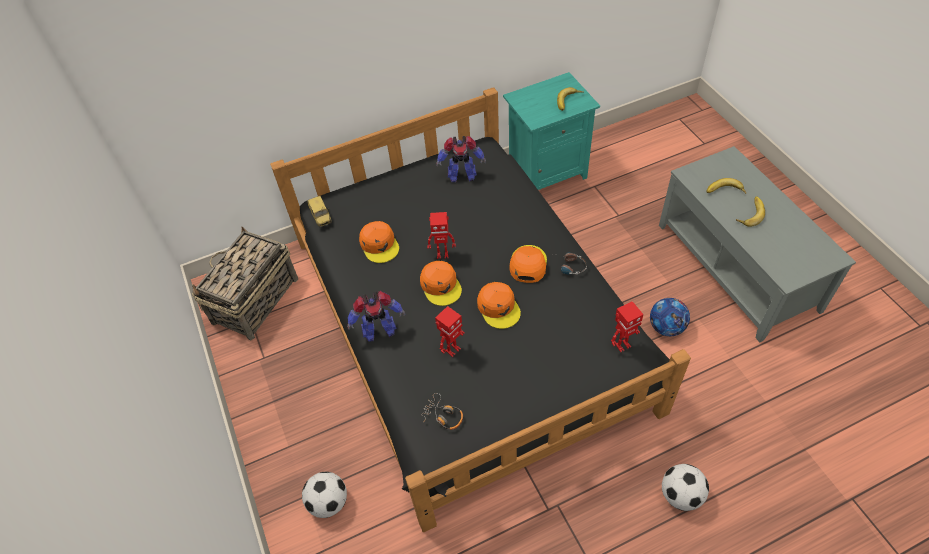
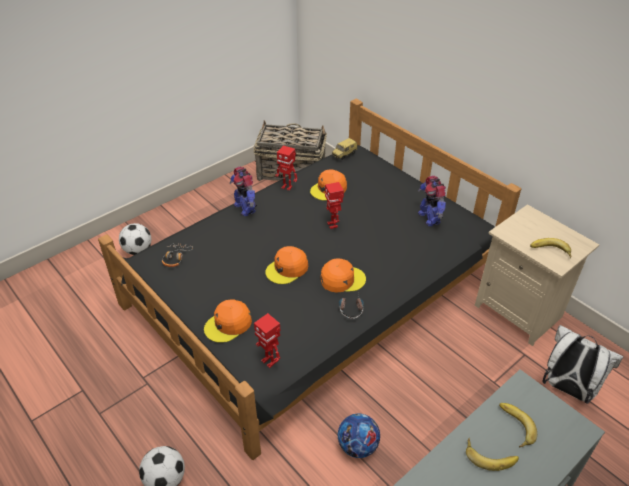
camera: 70 degrees right, 10 degrees down
(441, 286) = (299, 231): orange cap -> orange cap (228, 324)
(452, 350) = (237, 250): toy robot -> toy robot (287, 187)
(546, 172) = (519, 311): turquoise nightstand -> beige nightstand
(634, 173) = (567, 388): none -> white backpack

